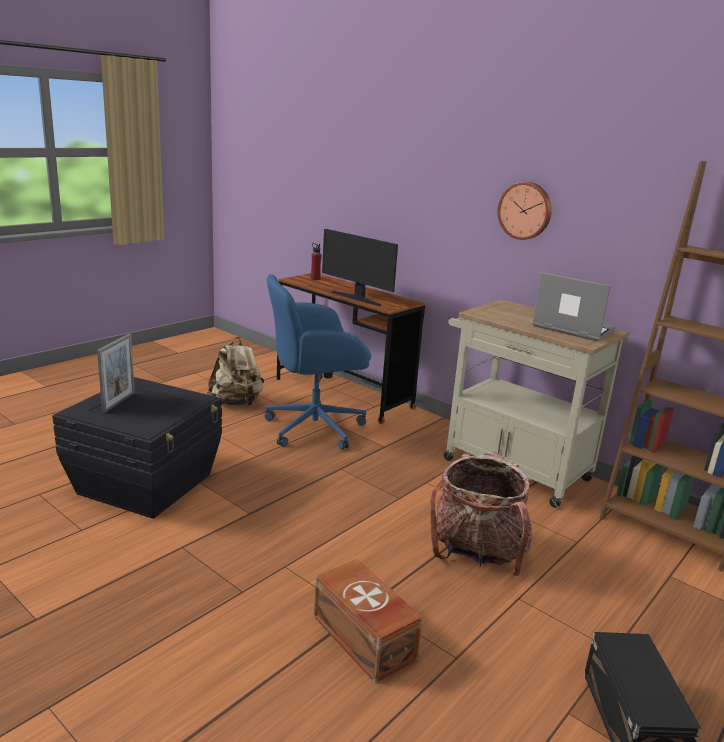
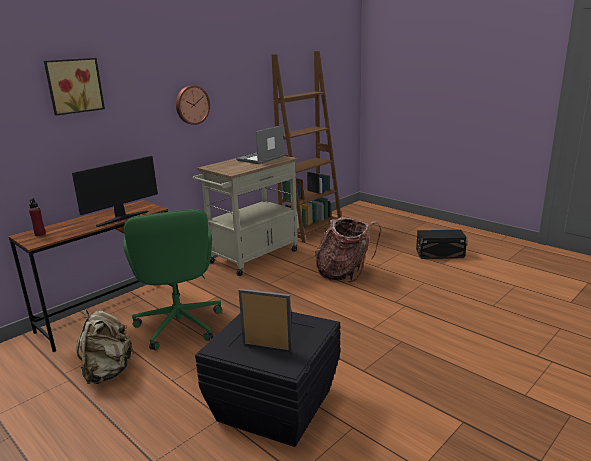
camera: 85 degrees left, 0 degrees up
(314, 428) = (179, 325): blue office chair -> green office chair
(363, 639) = (423, 303): brown storage box -> none
(397, 150) = (74, 86): none -> picture

